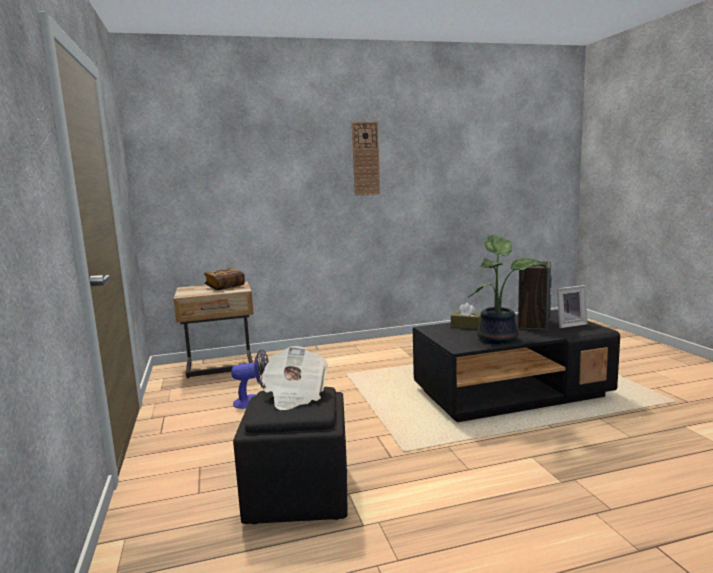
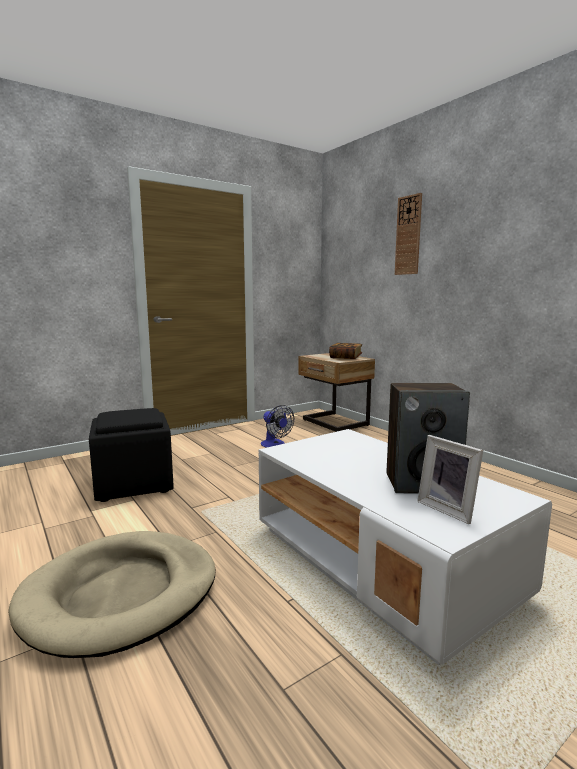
camera: 70 degrees right, 0 degrees up
(295, 395) = (139, 414): newspaper -> none
(365, 159) = (500, 234): wall clock -> wall clock (408, 235)
(466, 326) = (371, 448): brown tissue box -> none
(499, 338) = (329, 466): potted plant -> none
(510, 394) = (380, 563): black coffee table -> white coffee table
(544, 493) = (121, 594): none -> beige dog bed

